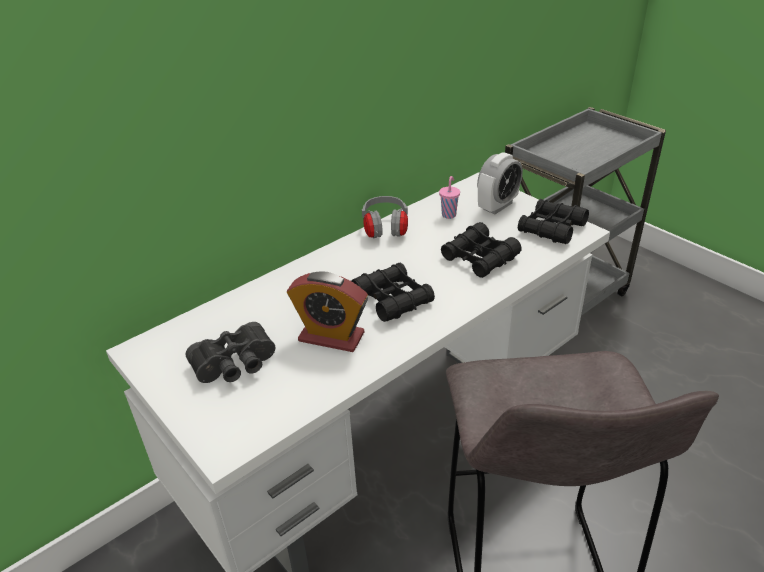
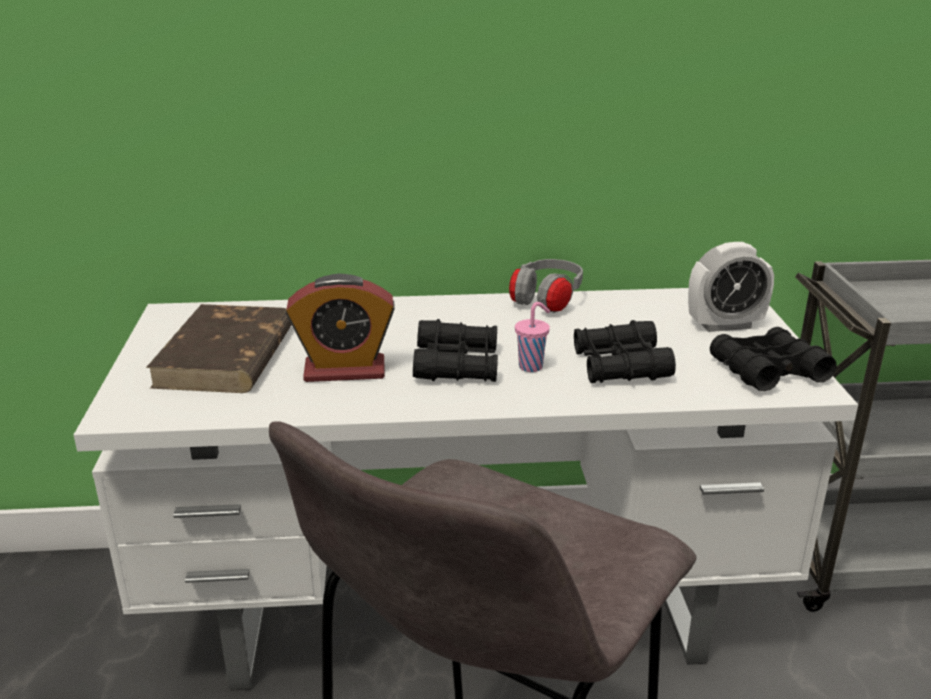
camera: 35 degrees right, 10 degrees down
(236, 365) = (226, 356): black binoculars -> brown book
(331, 337) = (344, 370): alarm clock -> alarm clock turned 60 degrees counterclockwise
(449, 214) = (646, 313): pink cup -> pink cup (532, 366)

